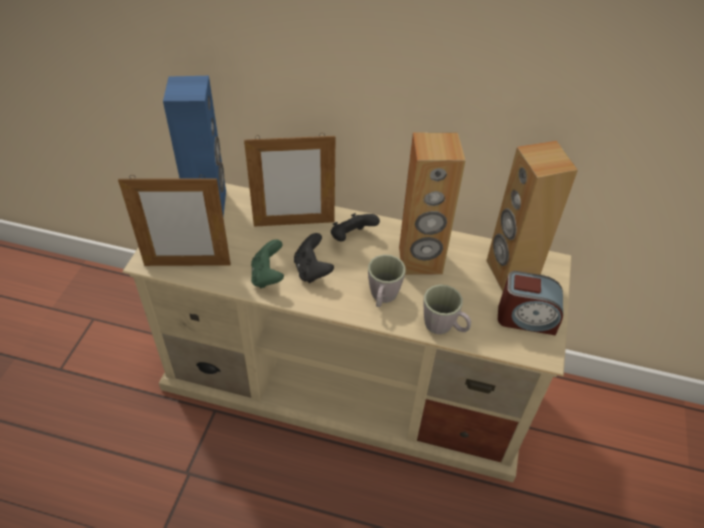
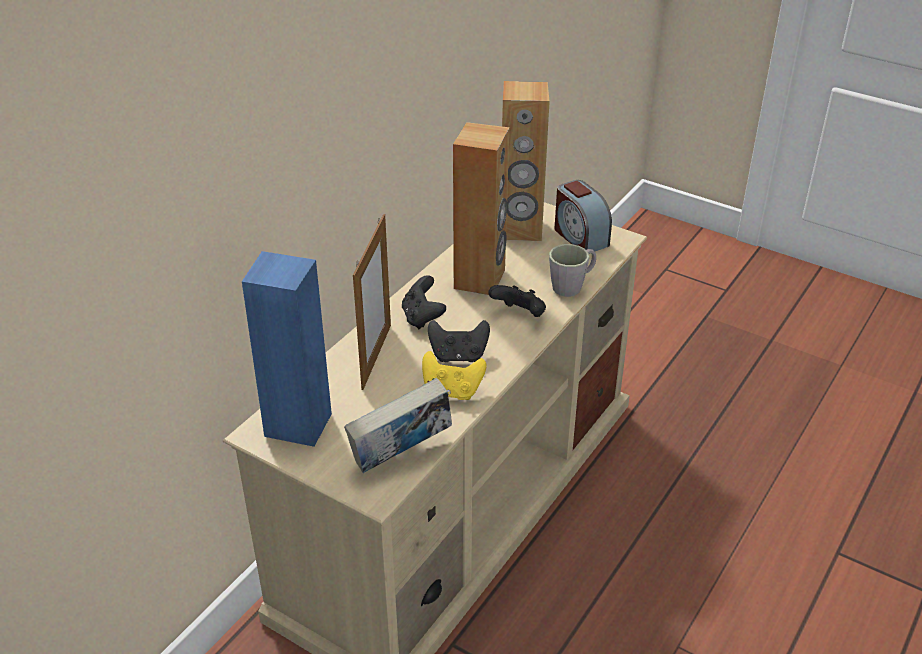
camera: 70 degrees left, 10 degrees down
(187, 264) = (401, 456): picture frame -> book
(268, 276) = (452, 391): green game controller -> yellow game controller
(382, 298) = (519, 315): grey mug -> black game controller
(526, 318) = (579, 237): alarm clock -> alarm clock turned 120 degrees clockwise

